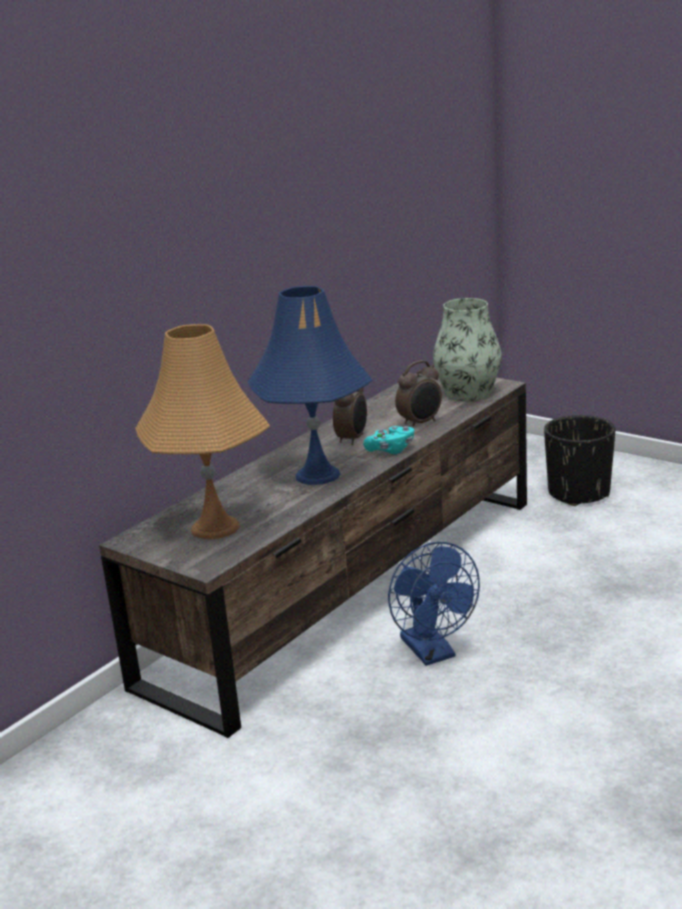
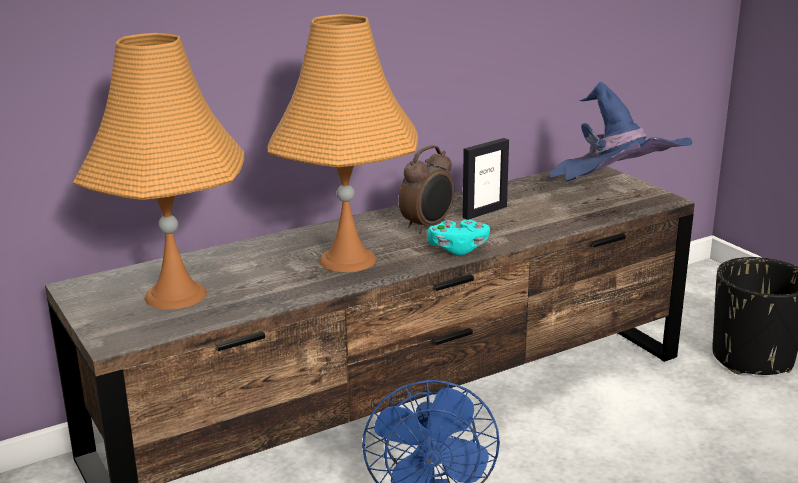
camera: 20 degrees right, 0 degrees up
(318, 475) = (348, 260): blue table lamp -> orange table lamp
(384, 420) = (484, 212): none -> picture frame
(420, 423) = (523, 225): alarm clock -> none
(468, 393) = (612, 200): vase -> blue hat

